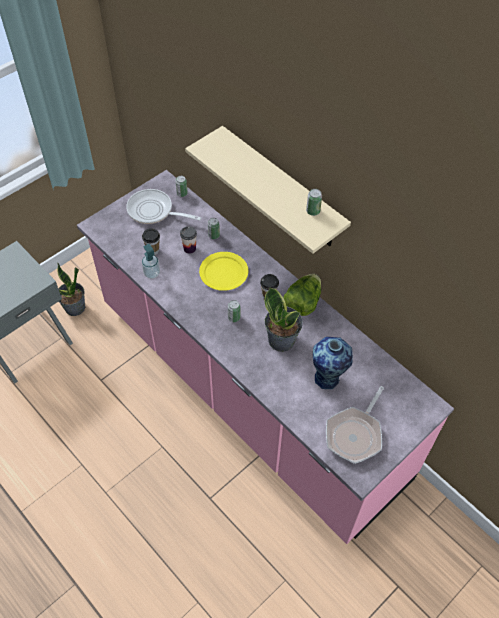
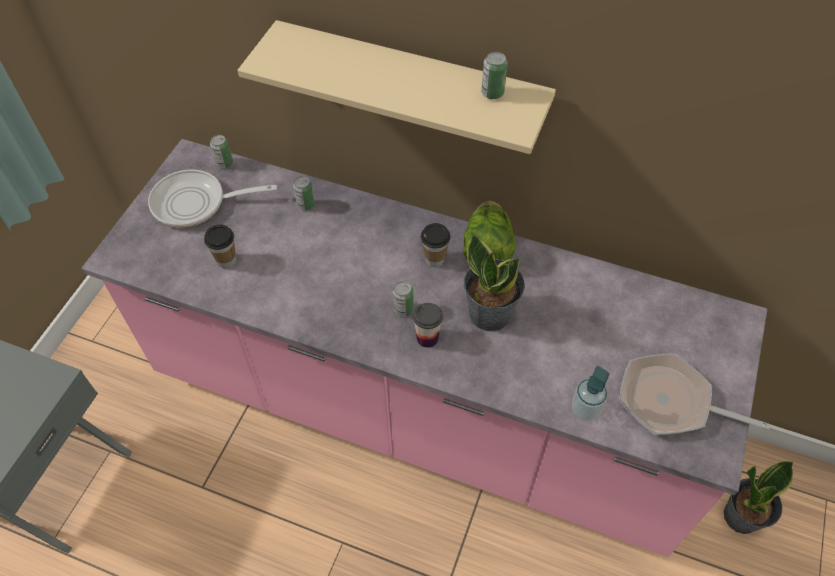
camera: 25 degrees left, 0 degrees up
(75, 308) = (110, 399): potted plant -> potted plant (741, 517)
(152, 273) = (243, 294): soap dispenser -> soap dispenser (585, 409)
(189, 248) = (280, 236): cup -> cup (427, 338)
(224, 272) = (350, 251): yellow plate -> none
(328, 378) = (585, 340): vase -> none
(355, 434) = (670, 402): frying pan -> frying pan turned 105 degrees clockwise

